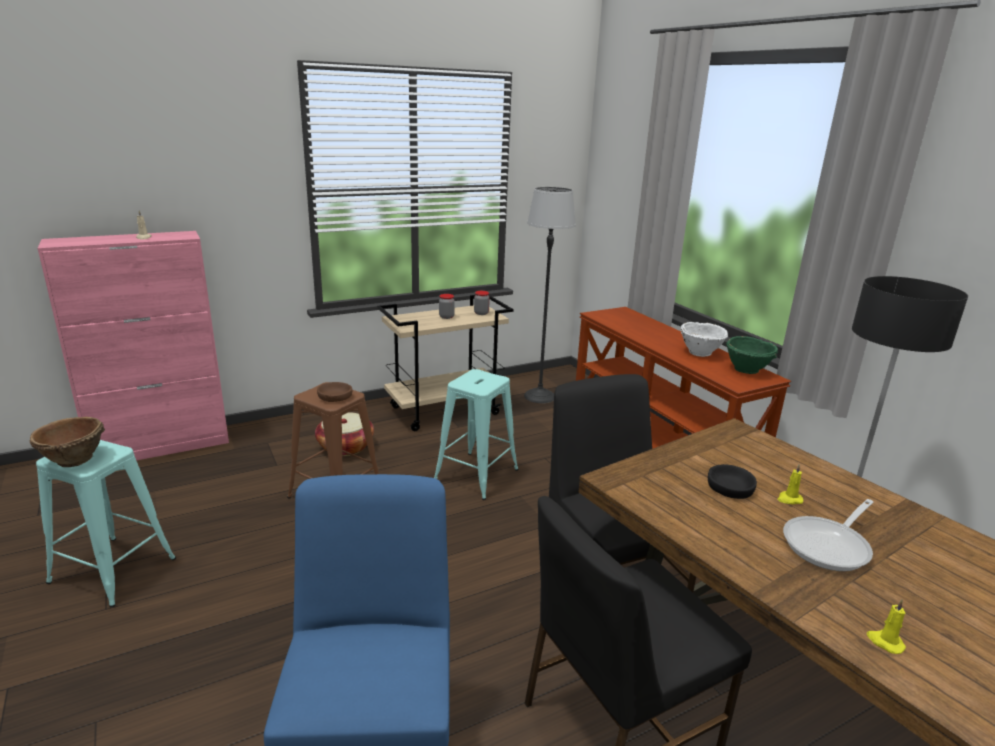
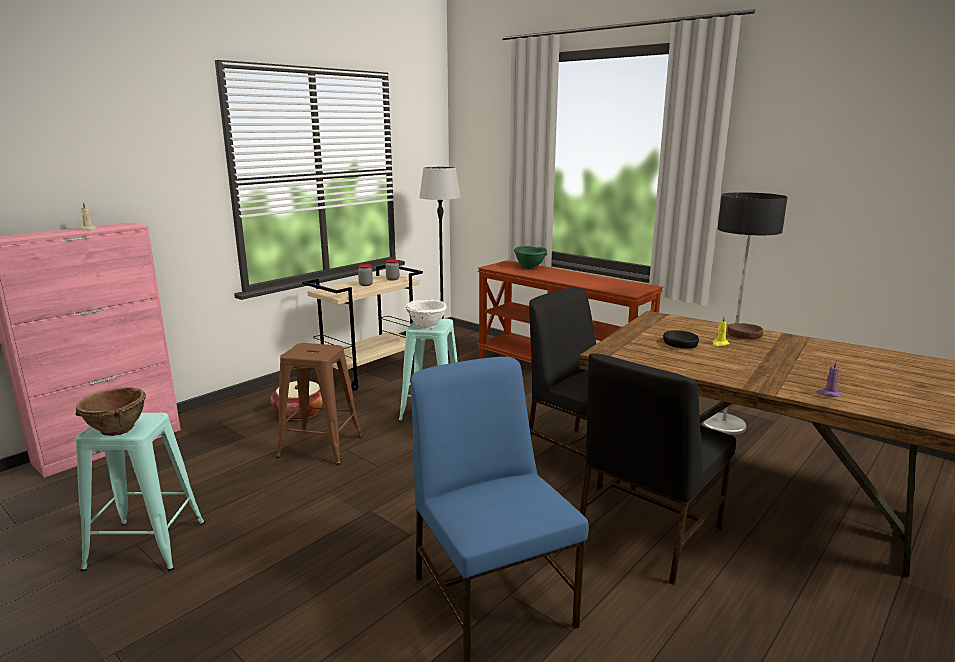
camera: 20 degrees left, 5 degrees down
(335, 396) = (319, 351): brown bowl -> brown bowl (744, 335)
(700, 352) = (590, 279): white bowl -> white bowl (427, 326)
(747, 370) = (630, 284): green bowl -> green bowl (530, 267)
(829, 545) = (762, 360): frying pan -> none
(884, 642) = (828, 394): yellow candle -> purple candle

